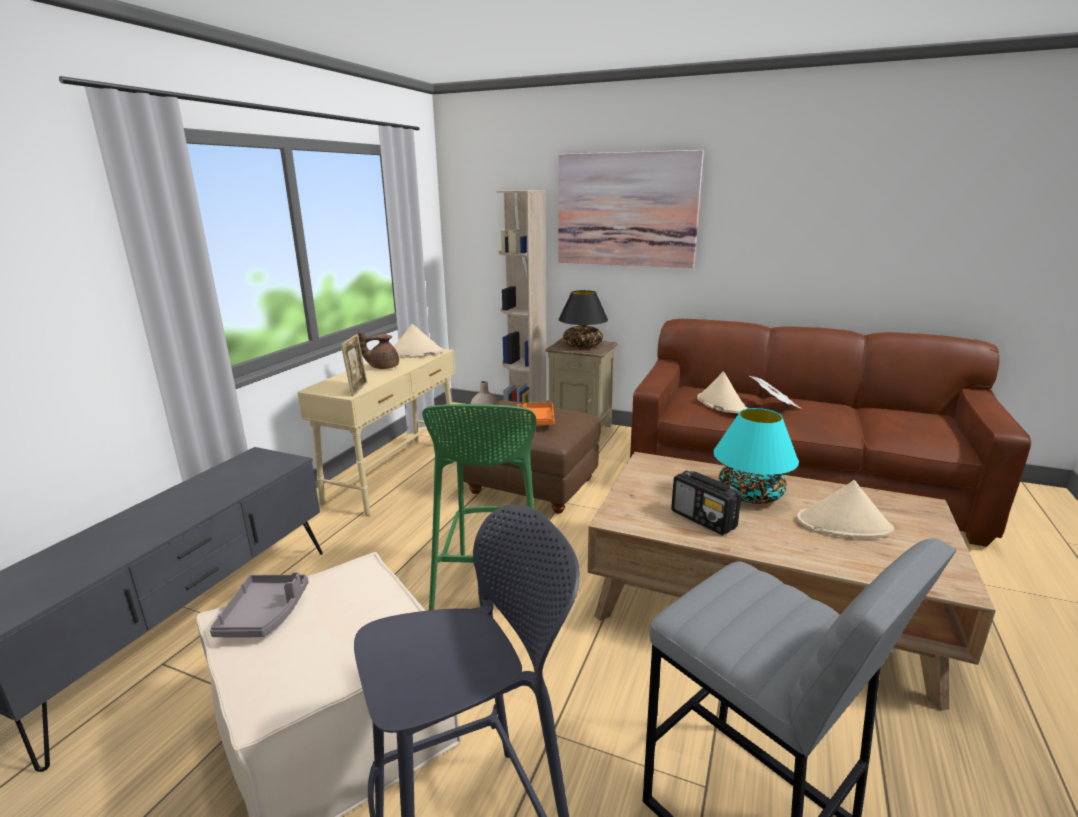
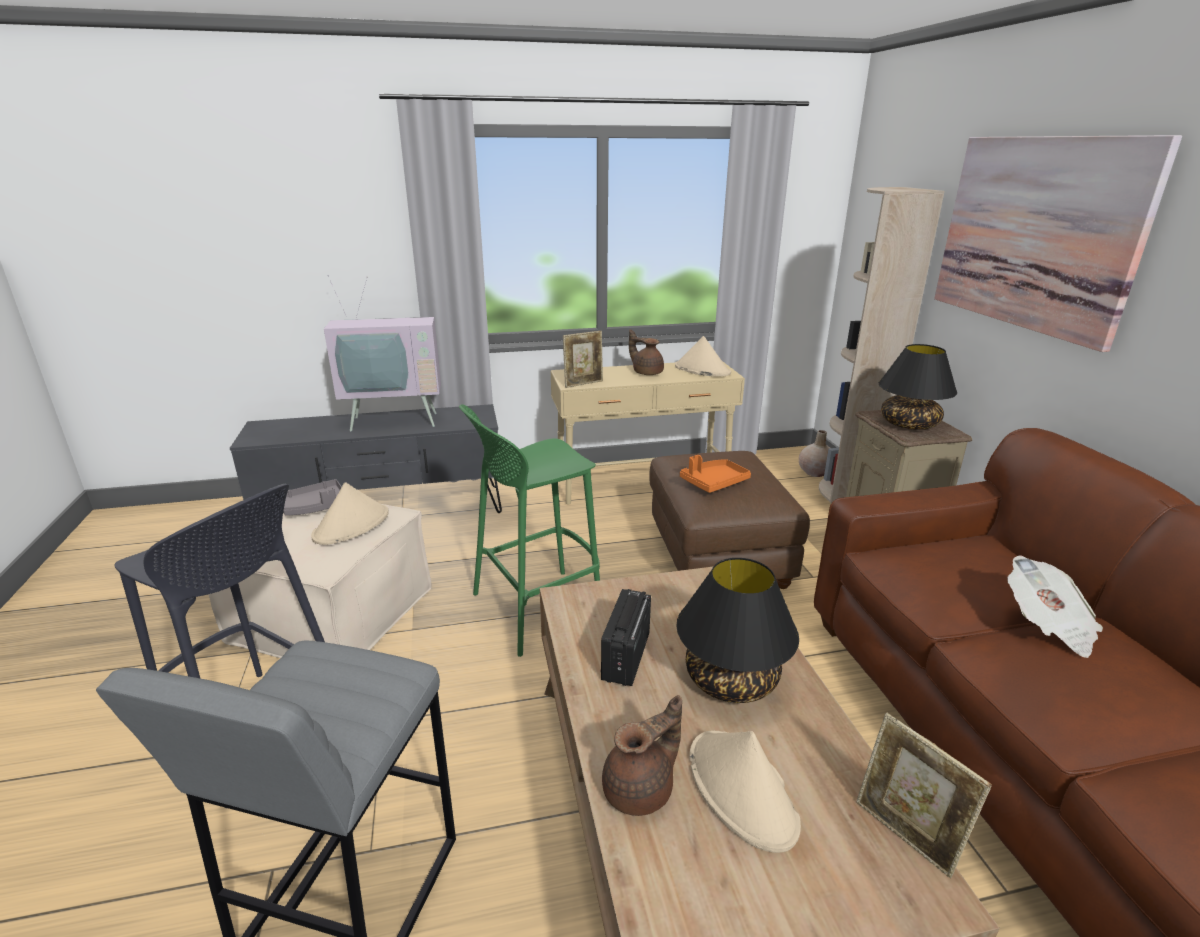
camera: 55 degrees right, 5 degrees up
(176, 501) = (395, 419): none -> television
(720, 404) = (961, 578): beige hat -> beige hat (352, 525)
(750, 494) = (731, 679): turquoise table lamp -> black table lamp
(832, 555) = (641, 789): none -> brown teapot
(889, 497) = (905, 836): none -> picture frame

